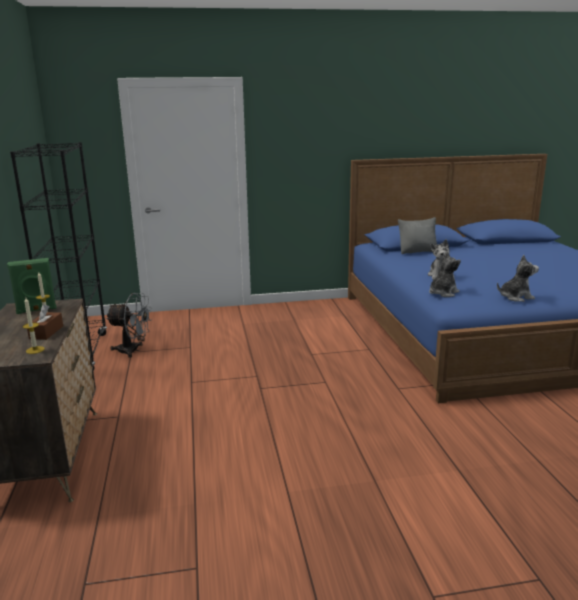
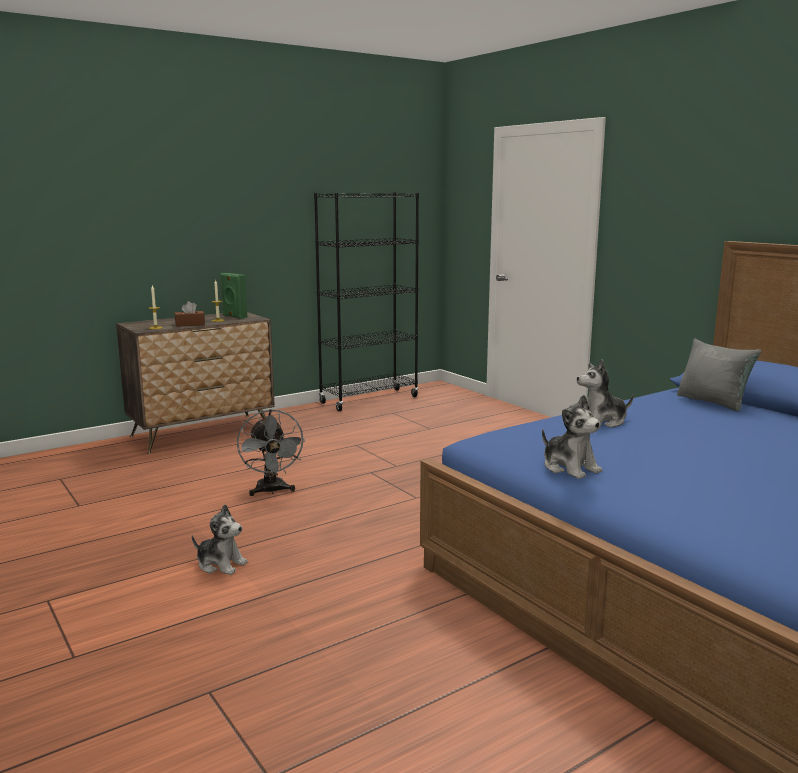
camera: 65 degrees right, 5 degrees down
(133, 350) = (396, 413): grey fan -> grey fan (271, 491)
(443, 293) = (522, 429): plush toy -> plush toy (221, 564)

